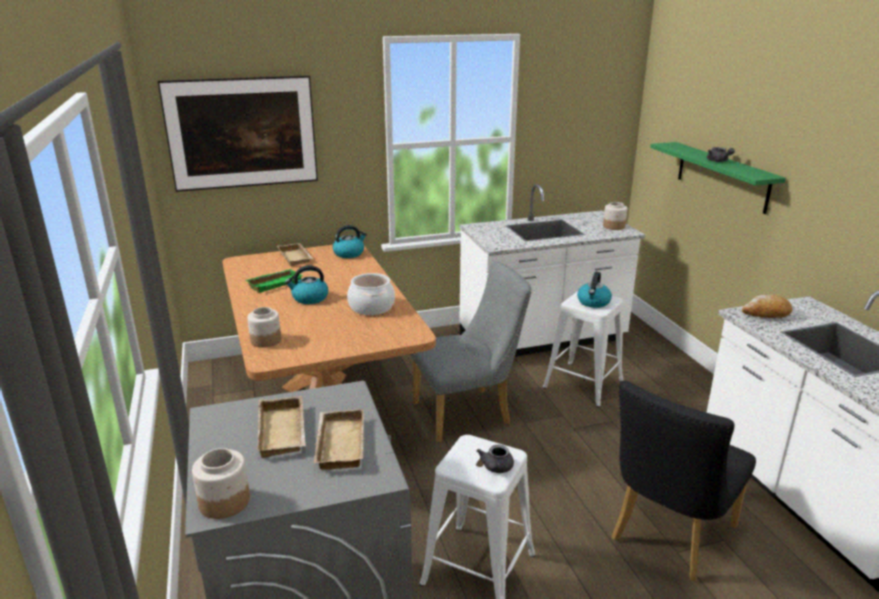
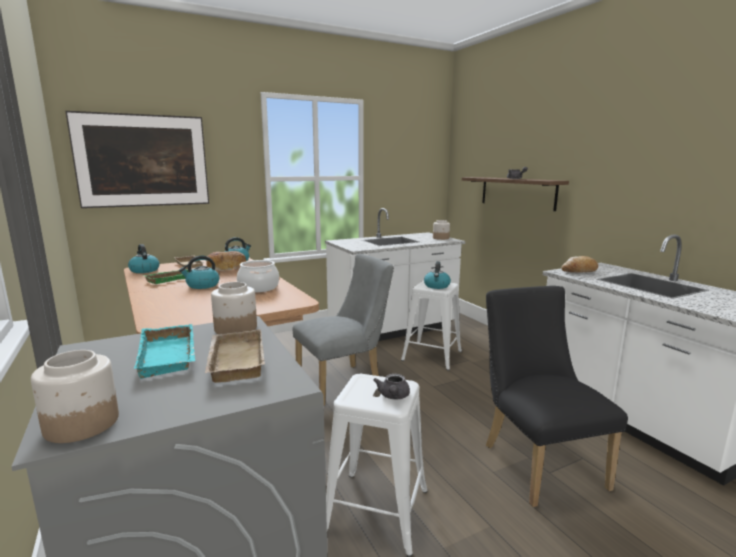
camera: 10 degrees left, 10 degrees down
(245, 265) = (144, 270): none -> kettle
(265, 340) = (158, 312): jar -> jar (235, 328)
(284, 432) = (171, 356): beige tray -> turquoise tray
(336, 269) = (226, 269): none -> bread
(668, 537) = (537, 461): black chair -> black chair turned 135 degrees clockwise
(722, 176) = (517, 192): green shelf -> brown shelf

